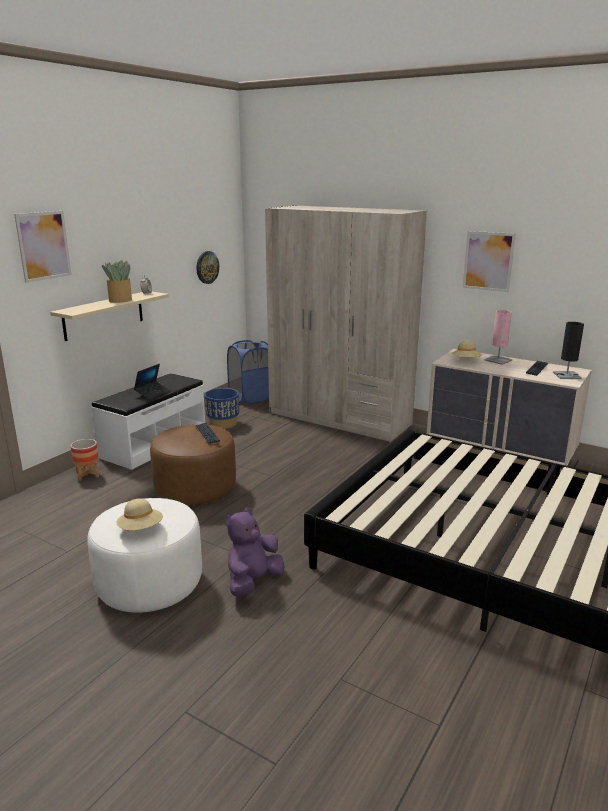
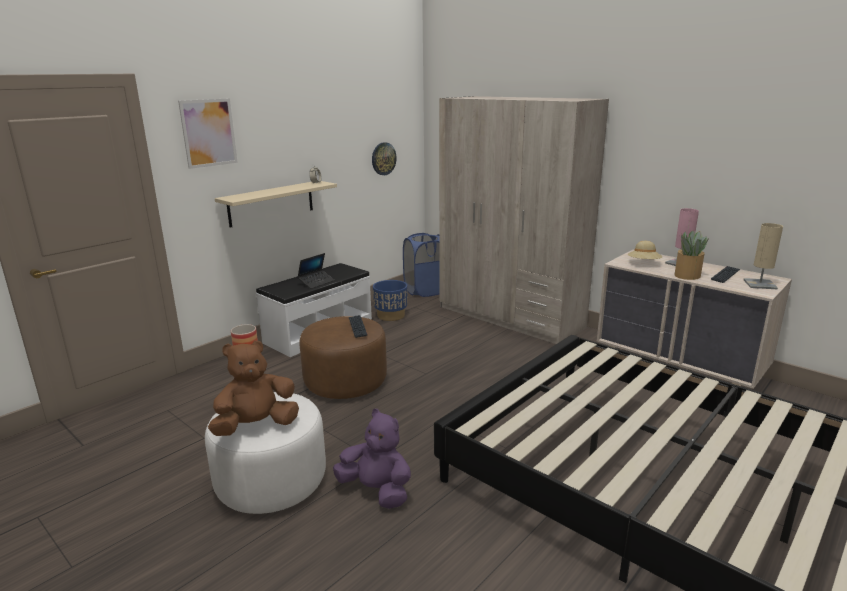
camera: 10 degrees right, 0 degrees up
(119, 300) = (286, 189): potted plant -> potted plant (686, 275)
(141, 529) = (256, 426): beige hat -> brown plush toy
(253, 582) = (376, 491): purple plush toy -> purple plush toy turned 75 degrees clockwise
(488, 261) = (675, 154): picture -> none
(566, 375) = (760, 284): black table lamp -> beige table lamp

